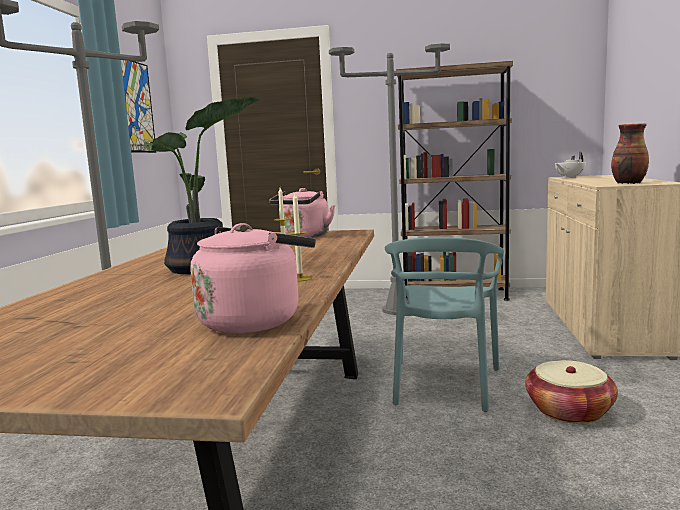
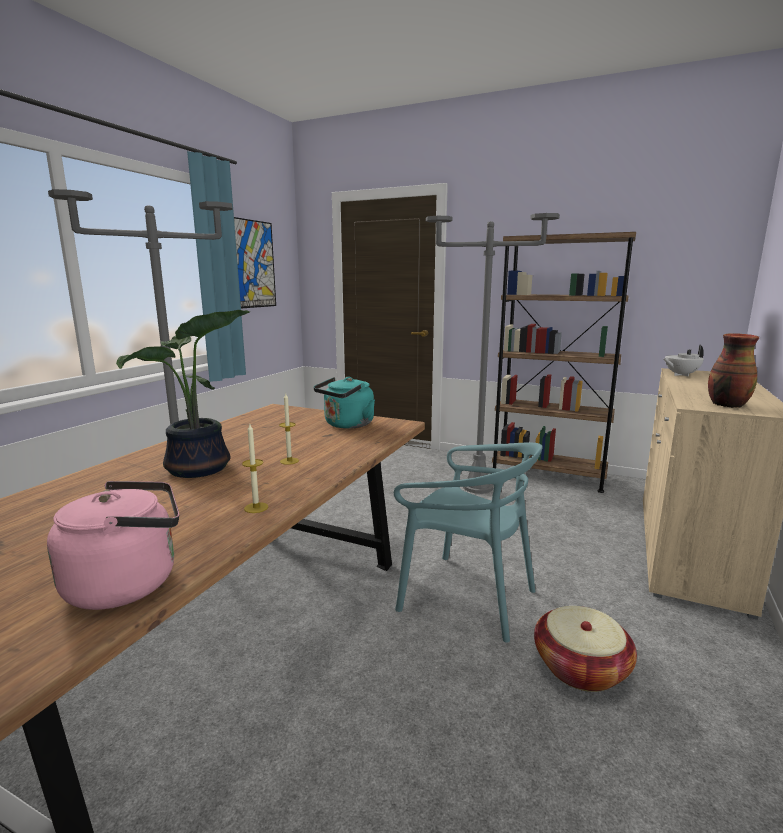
camera: 15 degrees right, 5 degrees up
(304, 236) = (347, 425): pink kettle -> turquoise kettle
(443, 384) = (467, 597): turquoise chair -> turquoise chair turned 90 degrees counterclockwise

